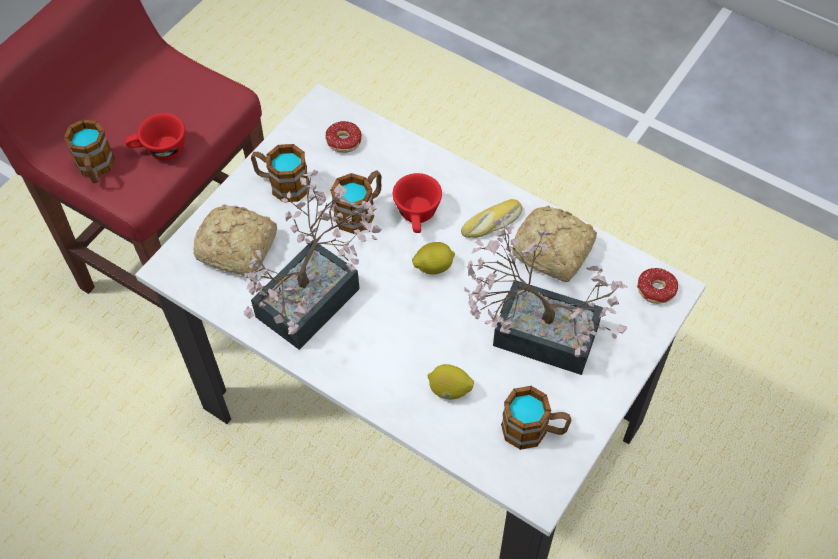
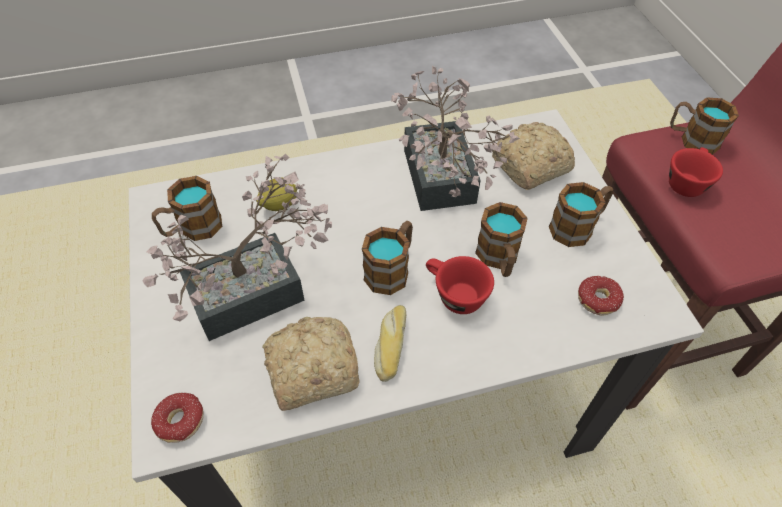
camera: 130 degrees right, 5 degrees down
(433, 266) = (391, 269): lemon -> mug

